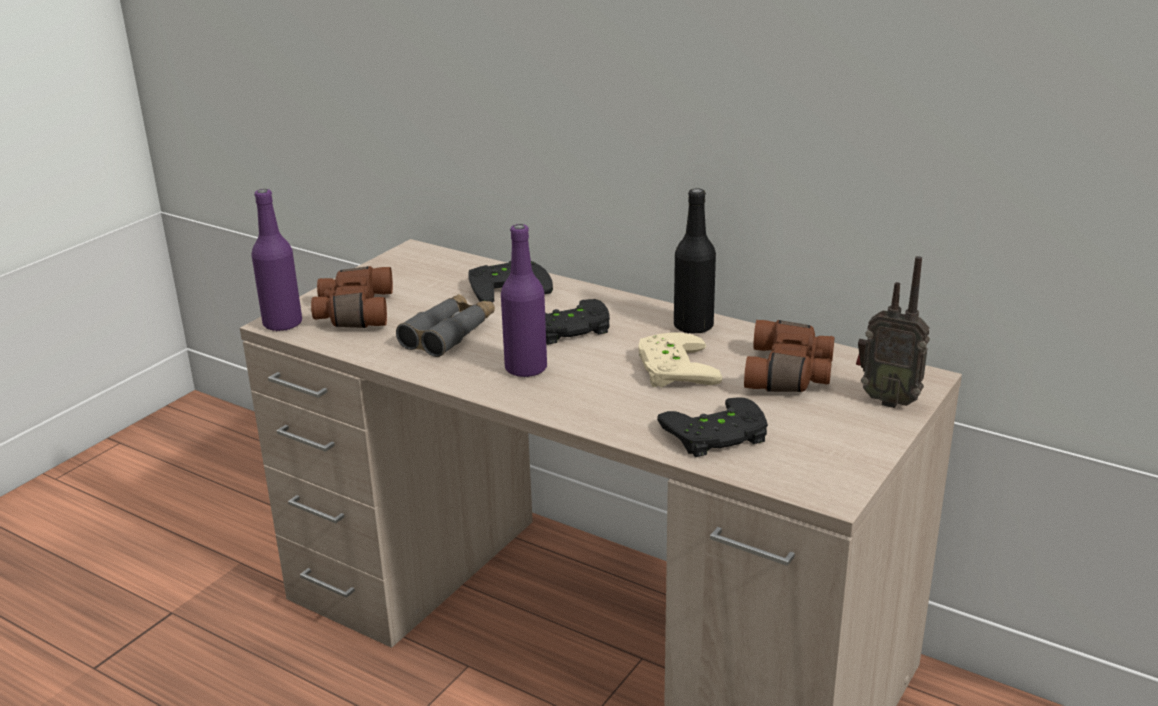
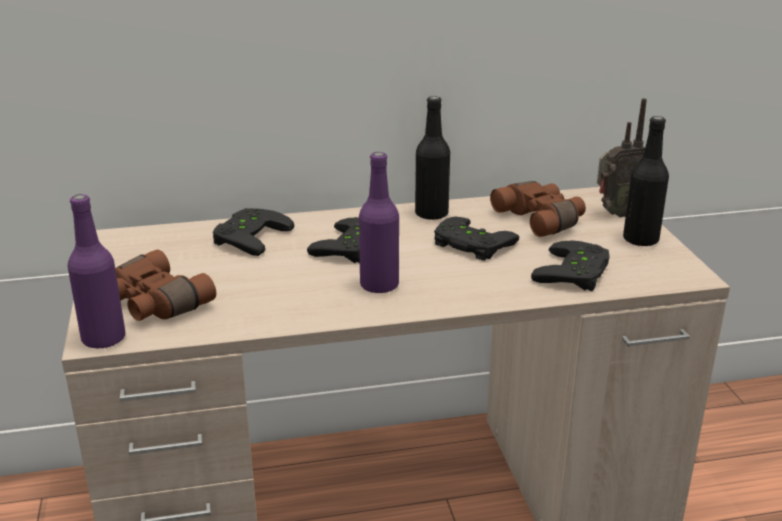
camera: 45 degrees left, 0 degrees up
(449, 334) = (272, 286): grey binoculars -> none
(670, 368) = (470, 245): beige game controller -> black game controller
(854, 436) = (640, 240): none -> black bottle

